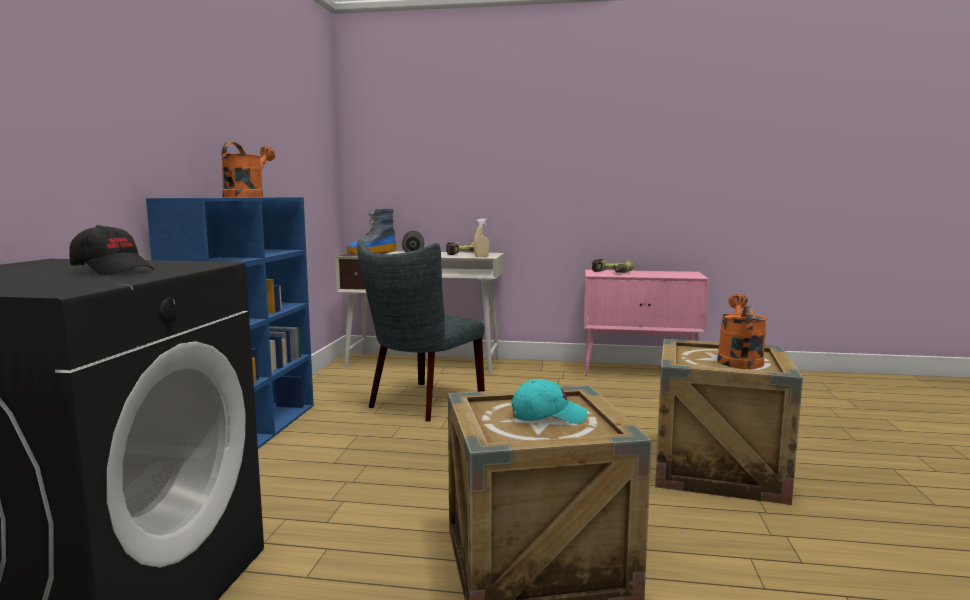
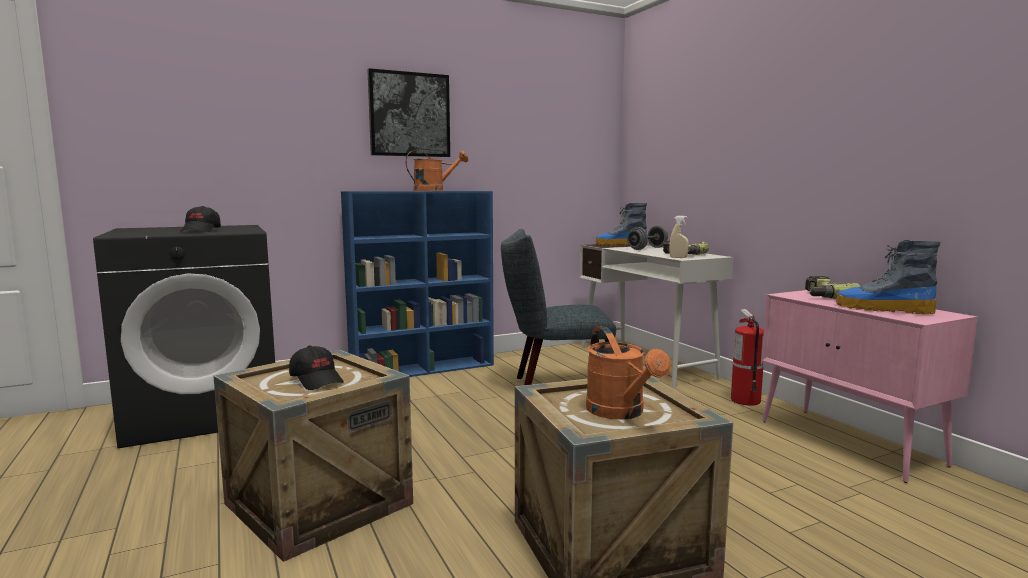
camera: 55 degrees right, 0 degrees up
(199, 91) = (409, 115): none -> picture
(545, 367) = (745, 400): none -> fire extinguisher
(548, 416) = (317, 380): turquoise cap -> black cap
(663, 274) = (882, 309): none -> boot
(738, 360) = (620, 413): orange watering can -> orange watering can turned 90 degrees clockwise

